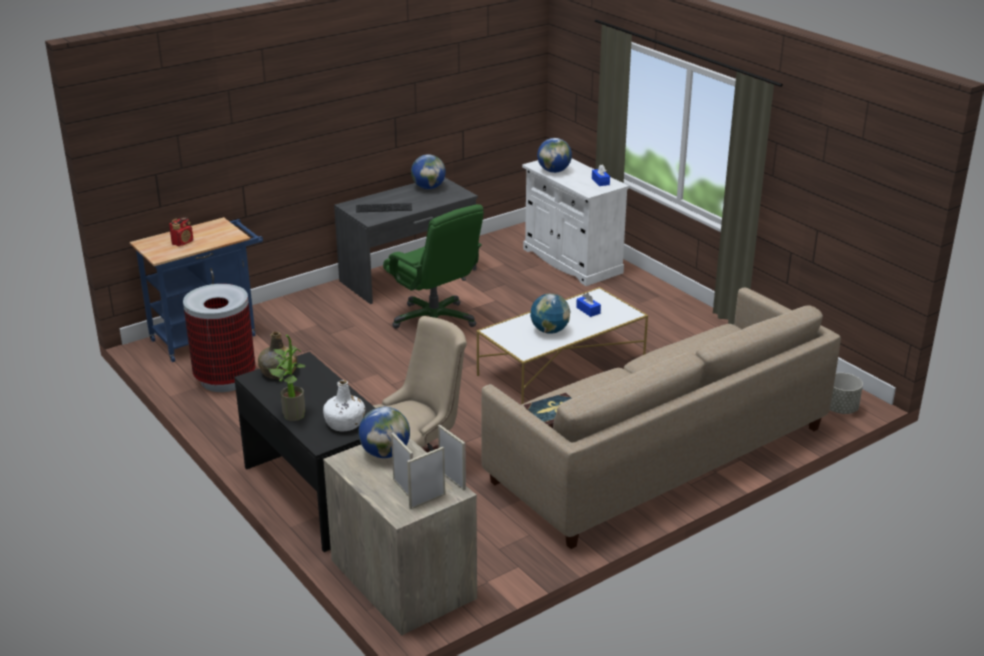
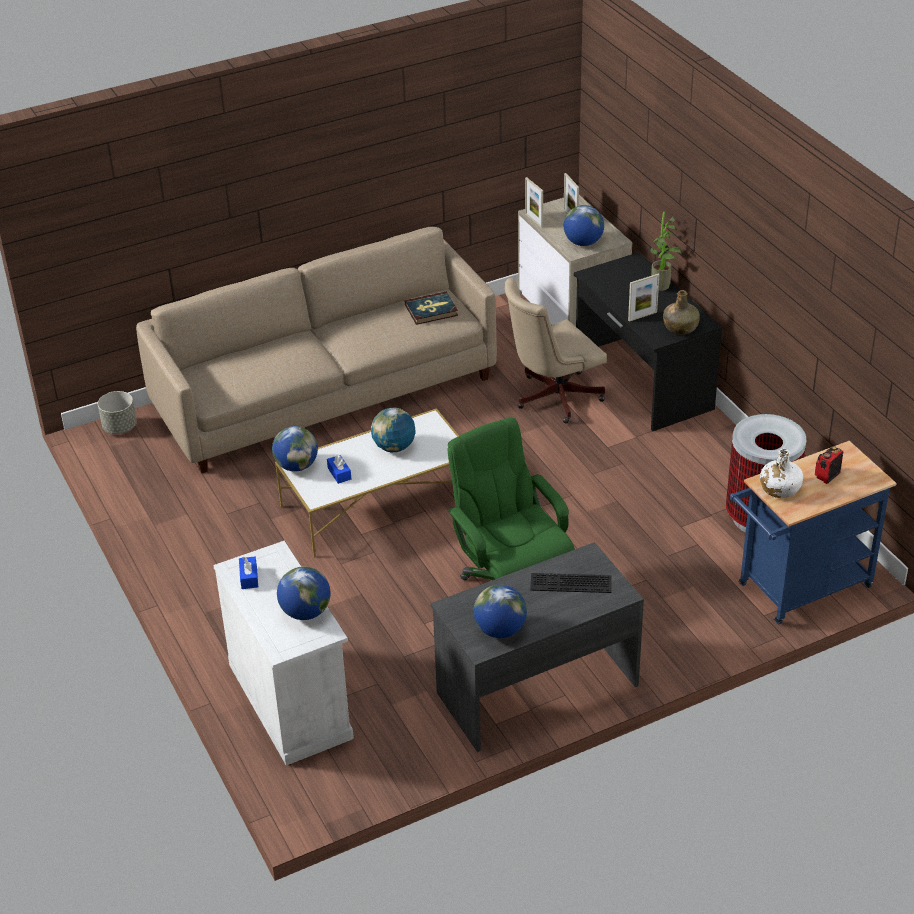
camera: 170 degrees left, 10 degrees up
(345, 424) = (616, 275): white bottle -> white bottle (779, 489)
(427, 501) = (554, 208): picture frame -> picture frame (642, 316)
(627, 313) = (296, 466): none -> globe

